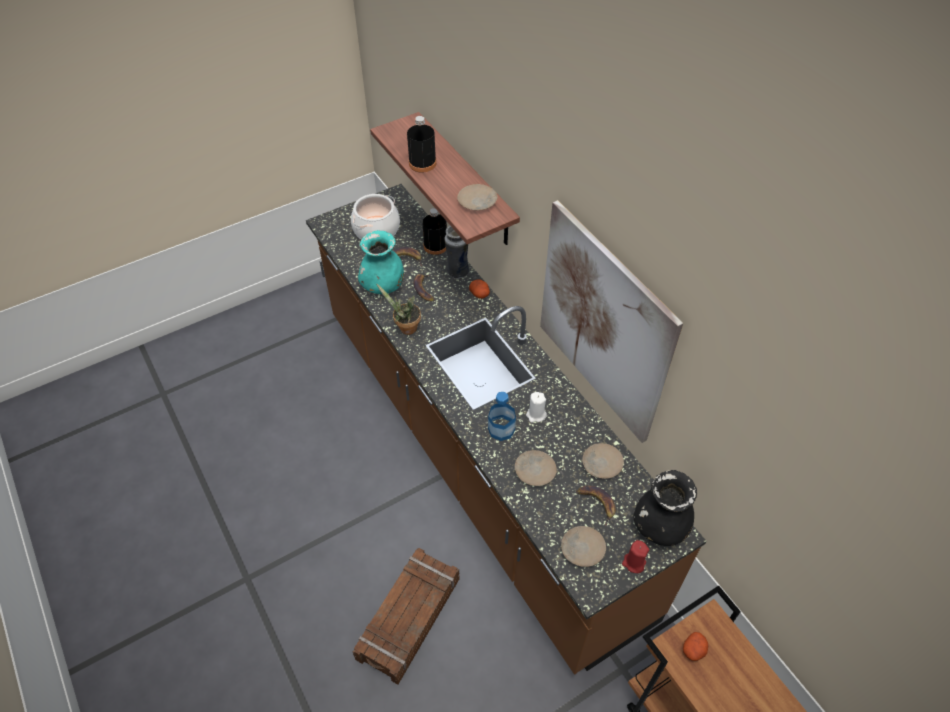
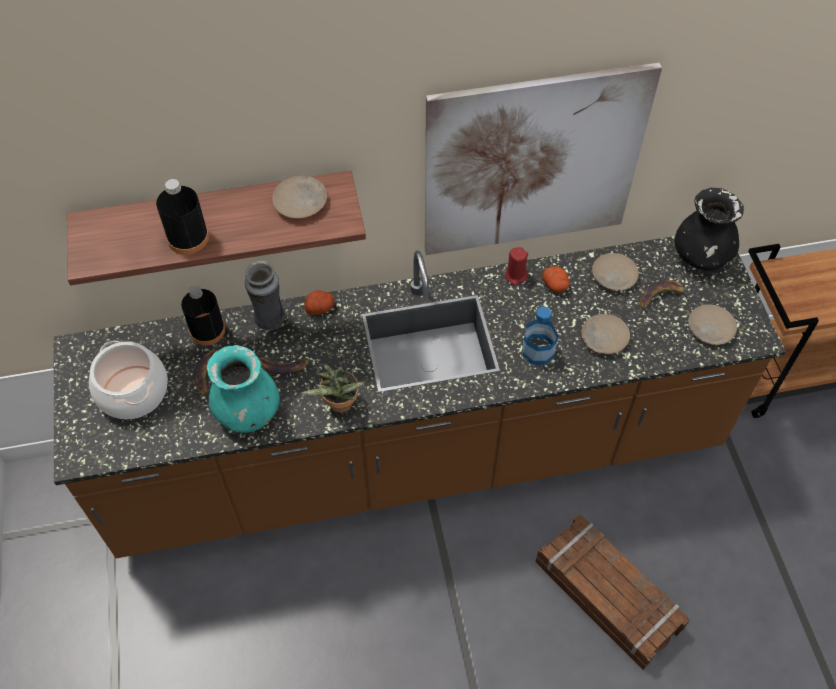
camera: 70 degrees left, 5 degrees up
(536, 415) = (529, 312): white candle -> none
(633, 563) = (736, 292): red candle -> red candle (515, 275)
(693, 650) = (799, 298): potato -> potato (555, 285)

